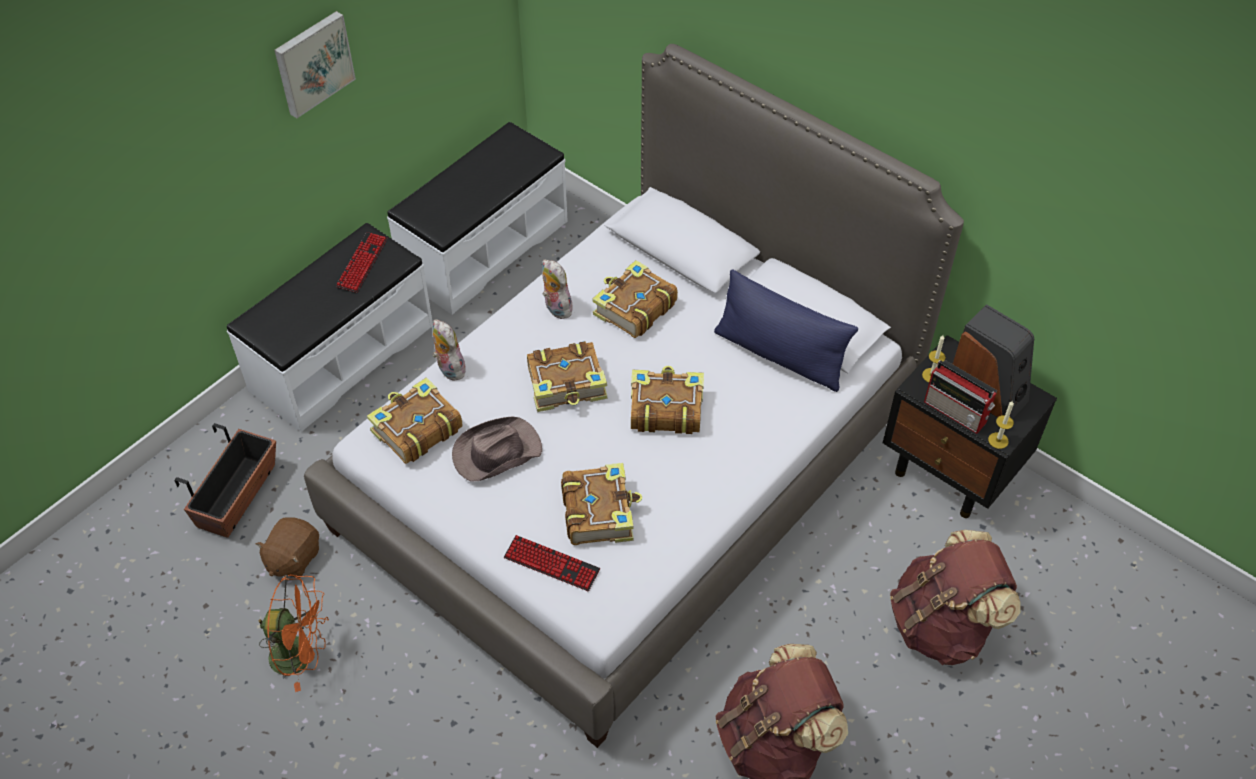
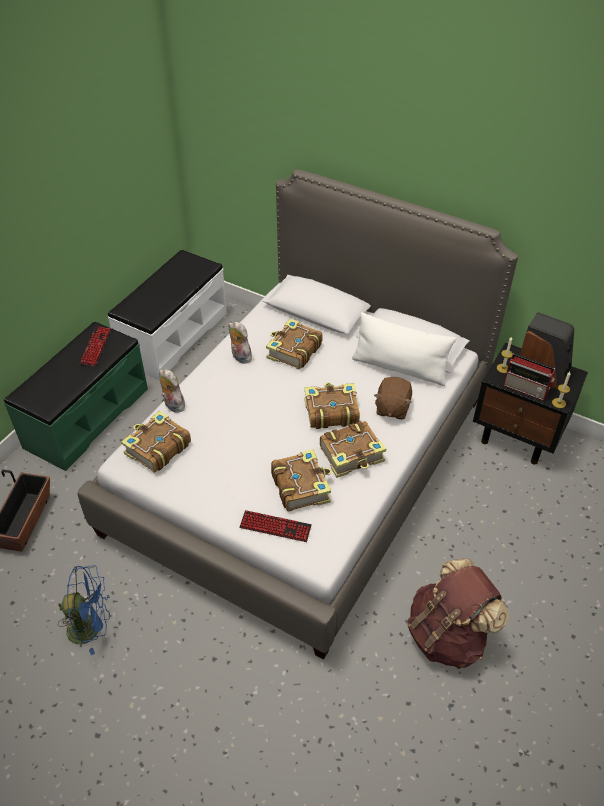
camera: 10 degrees left, 5 degrees down
(293, 558) = (73, 559): brown plush toy -> brown plush toy (392, 408)
(301, 655) = (91, 627): orange fan -> blue fan
(313, 63) = (49, 201): picture -> none
(341, 357) = (86, 417): white bench -> green bench
(496, 452) = (218, 456): brown hat -> none
(567, 385) = (259, 405): book -> book (352, 455)
(779, 355) = (399, 368): blue pillow -> white pillow
(942, 625) = (539, 536): brown backpack -> none

